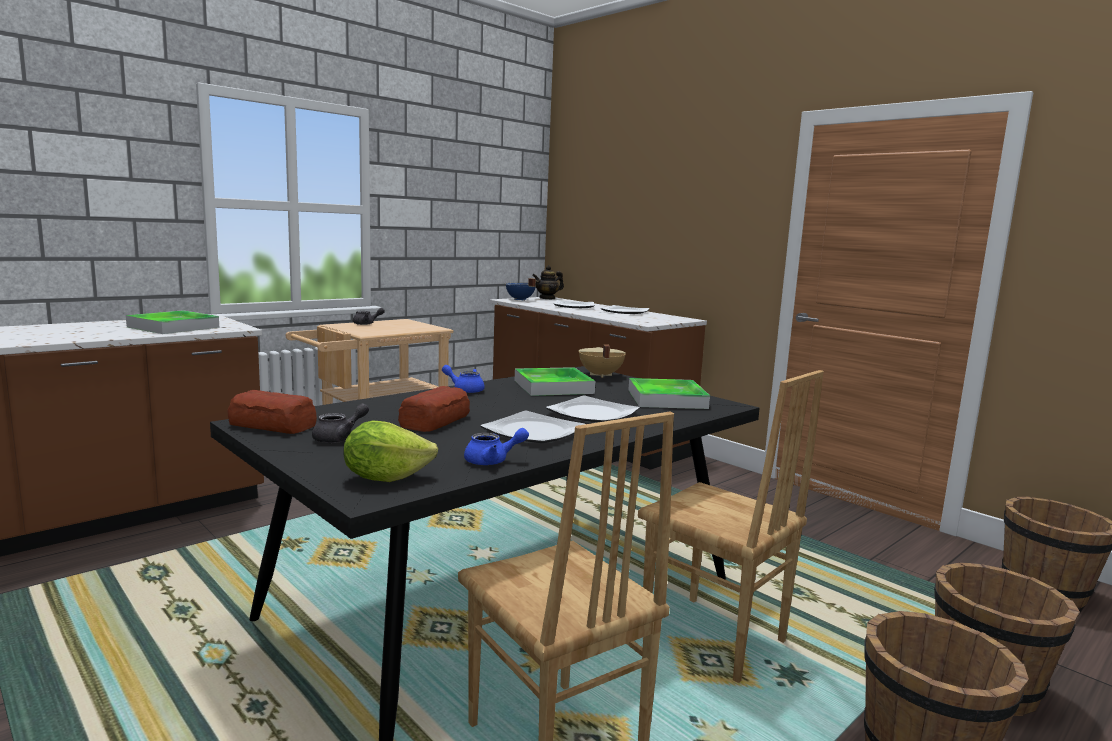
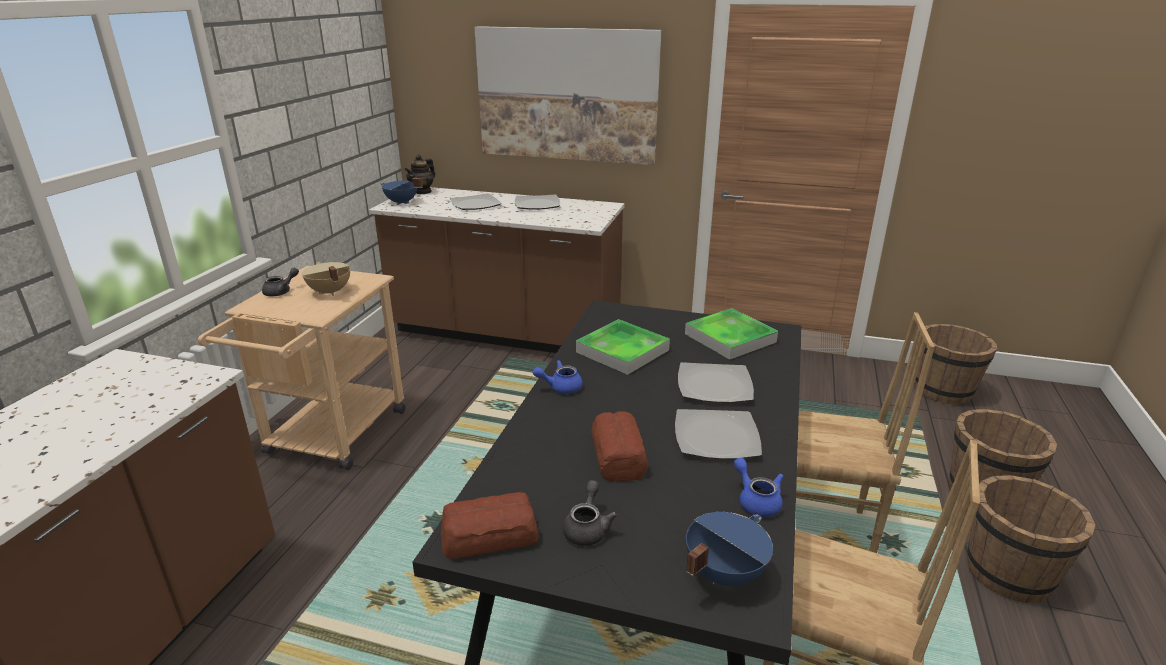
camera: 30 degrees left, 15 degrees up
(173, 327) = (117, 406): tray -> none
(385, 477) = (723, 572): lettuce -> blue cooking pot
(492, 461) = (756, 501): blue teapot -> blue teapot turned 75 degrees counterclockwise
(600, 375) = (628, 315): beige cooking pot -> beige cooking pot (329, 292)
(669, 217) = (567, 95): none -> picture

